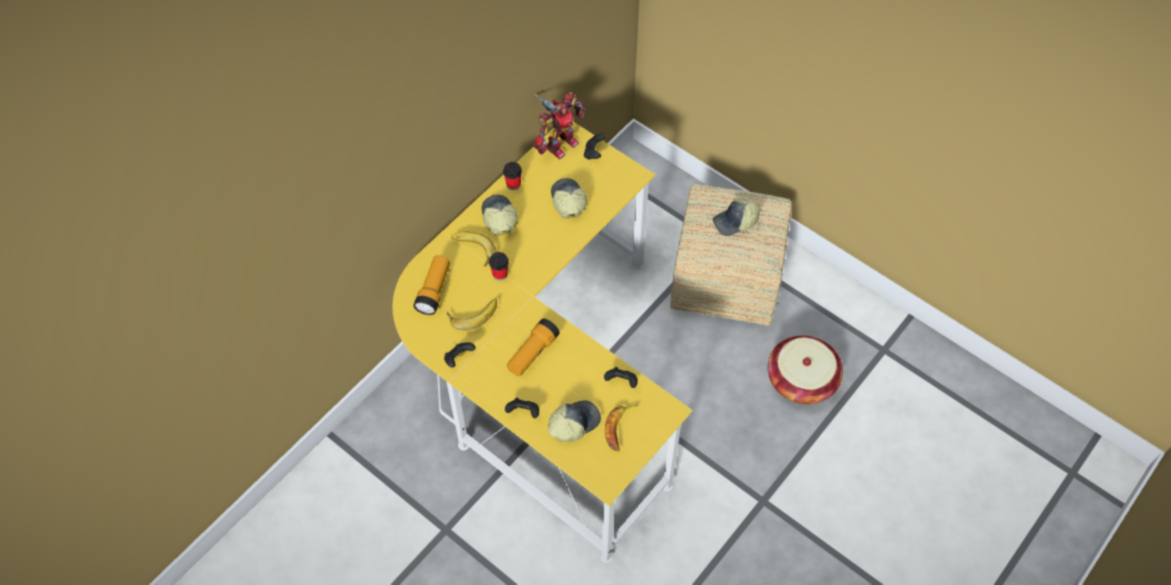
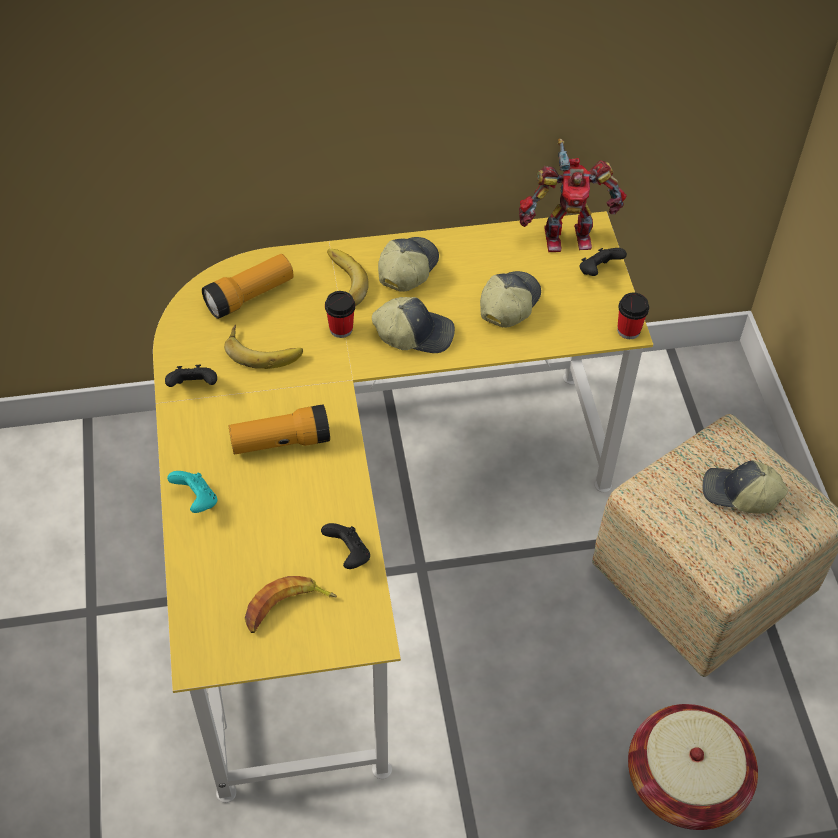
camera: 40 degrees right, 5 degrees down
(513, 184) = (463, 244): cup -> cup (628, 330)
(523, 412) = (196, 500): black game controller -> turquoise game controller
(573, 423) = (238, 557): cap -> cap (414, 333)

